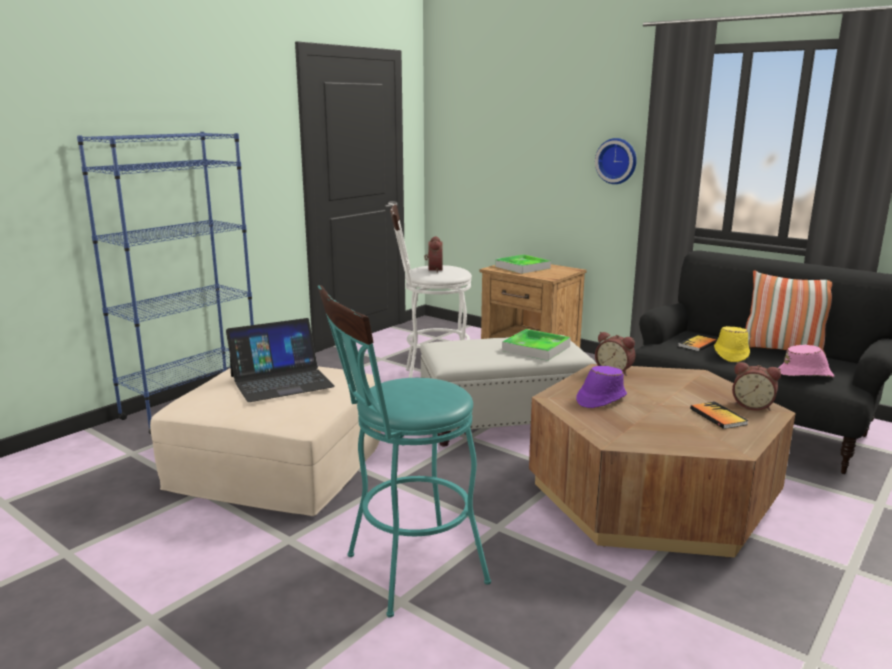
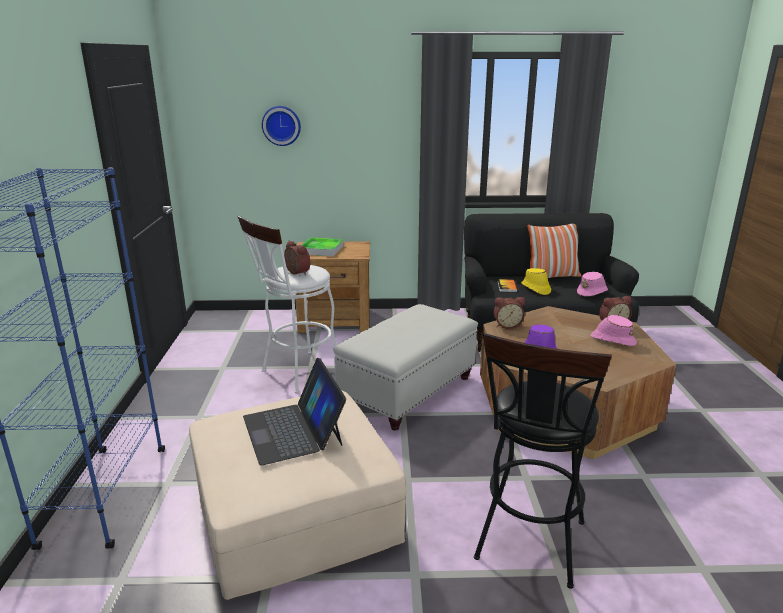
camera: 40 degrees left, 5 degrees up
(281, 381) = (293, 430): laptop -> laptop turned 135 degrees clockwise
(405, 572) = (529, 547): turquoise stool -> black stool
(536, 348) = (427, 322): tray -> none
(617, 161) = (389, 147): wall clock -> wall clock (281, 125)
(718, 416) = (612, 340): book -> pink hat

